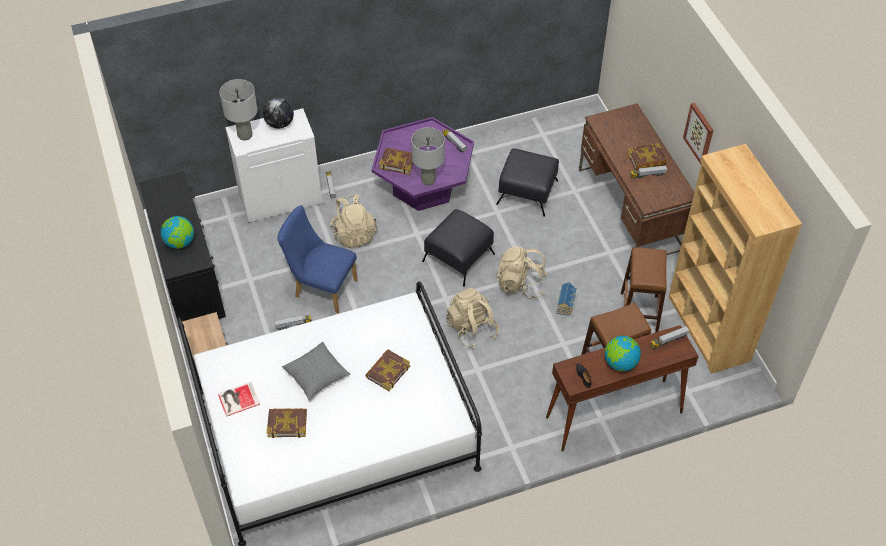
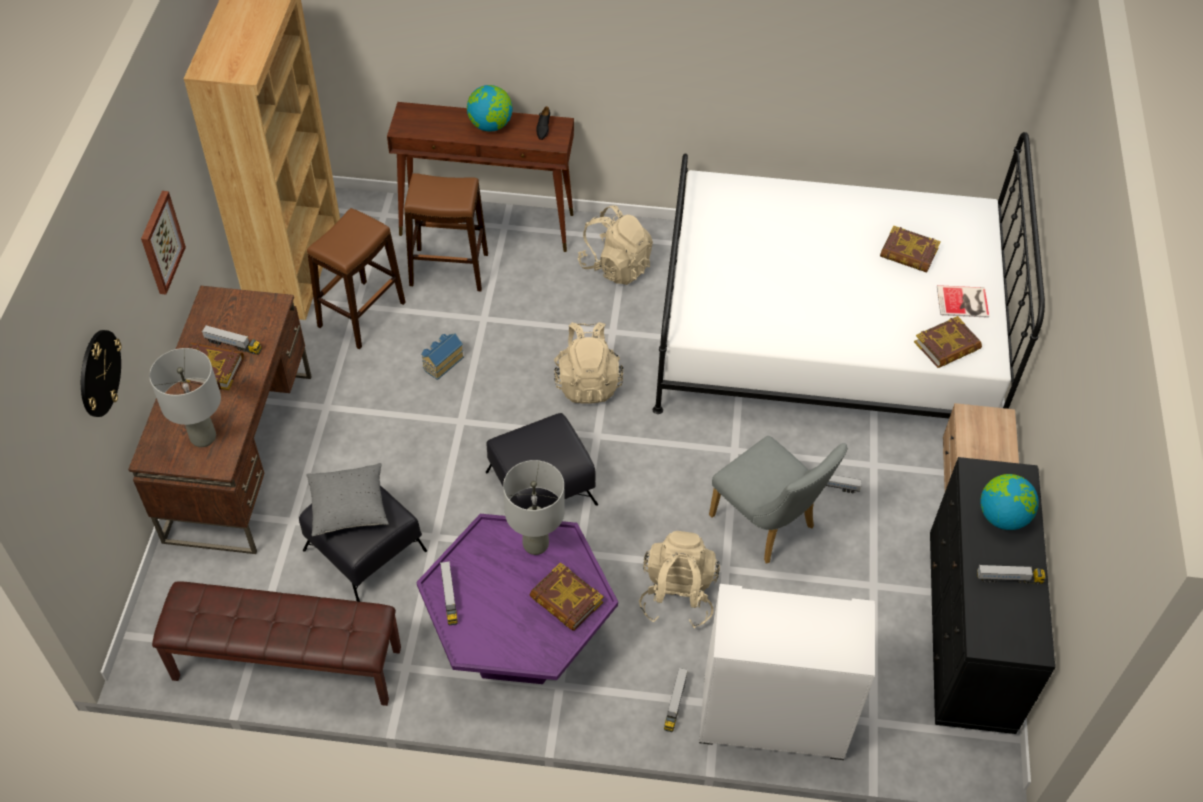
camera: 155 degrees left, 0 degrees up
(245, 135) = (843, 639): grey table lamp -> grey table lamp (203, 437)
(279, 124) = (771, 637): globe -> none
(316, 376) = (851, 291): grey pillow -> grey pillow (349, 508)
(321, 287) = (768, 525): blue chair -> grey chair
(387, 371) = (758, 263): book -> book (947, 346)
(520, 284) = (481, 413): beige backpack -> beige backpack (615, 266)
(523, 134) = (286, 664): none -> brown bench
(653, 59) = (99, 373): none -> wall clock
(668, 340) = (415, 126): toy truck -> toy truck (1009, 579)

